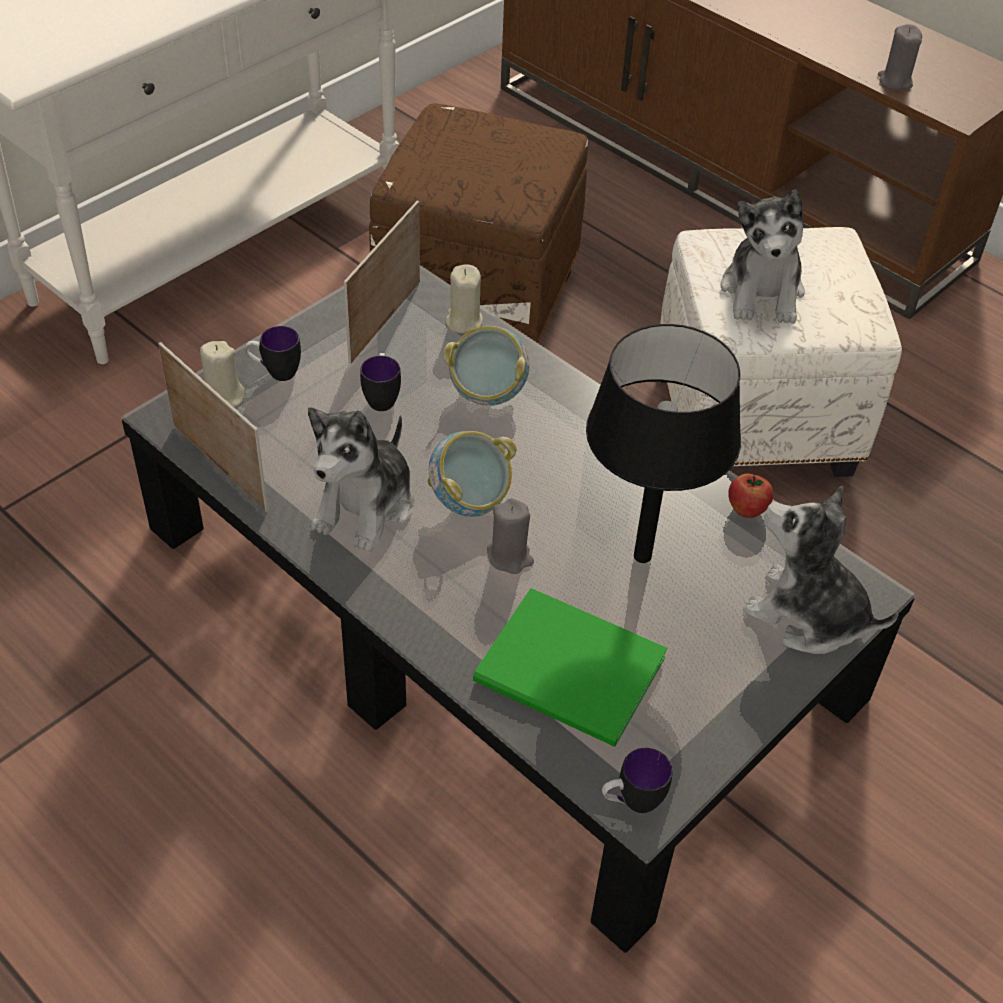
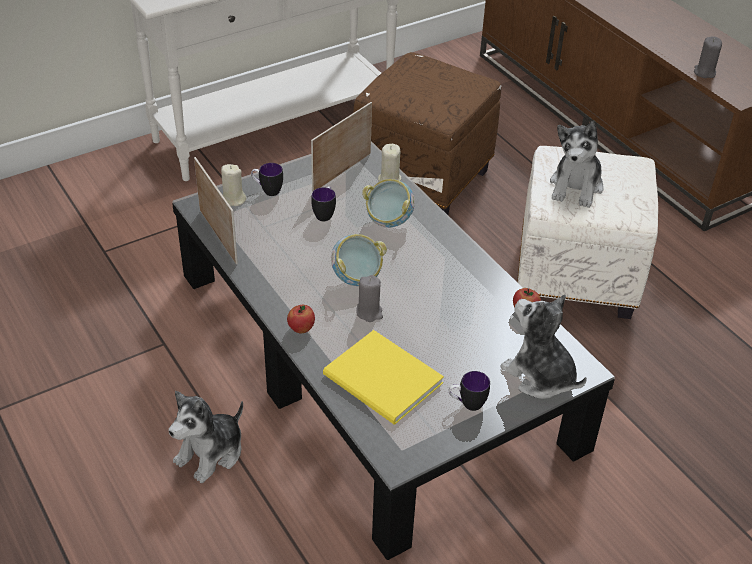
camera: 15 degrees right, 5 degrees down
(366, 506) = (294, 271): plush toy -> plush toy (211, 453)
(410, 606) = (301, 328): none -> apple
(572, 675) = (383, 382): green book -> yellow book
(631, 802) = (393, 456): mug -> mug (467, 404)
(642, 555) = (450, 325): black table lamp -> none

